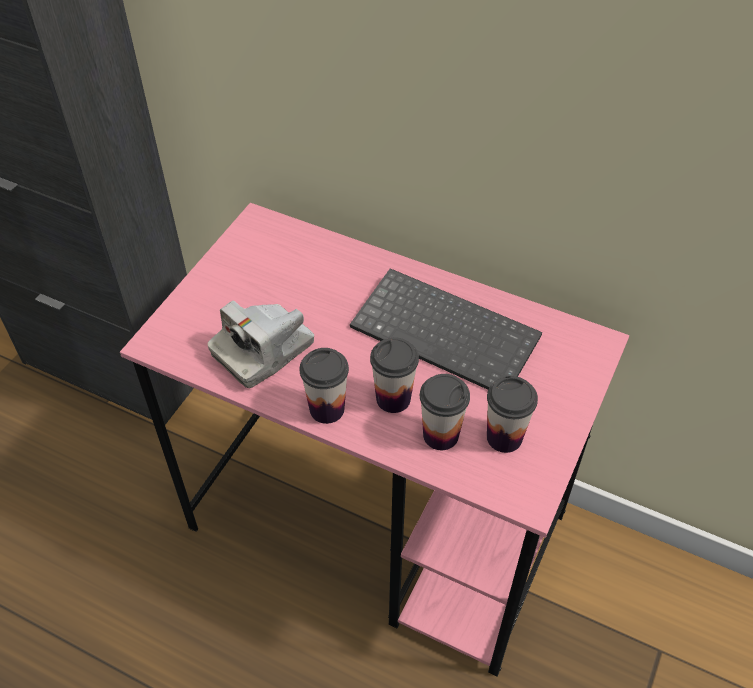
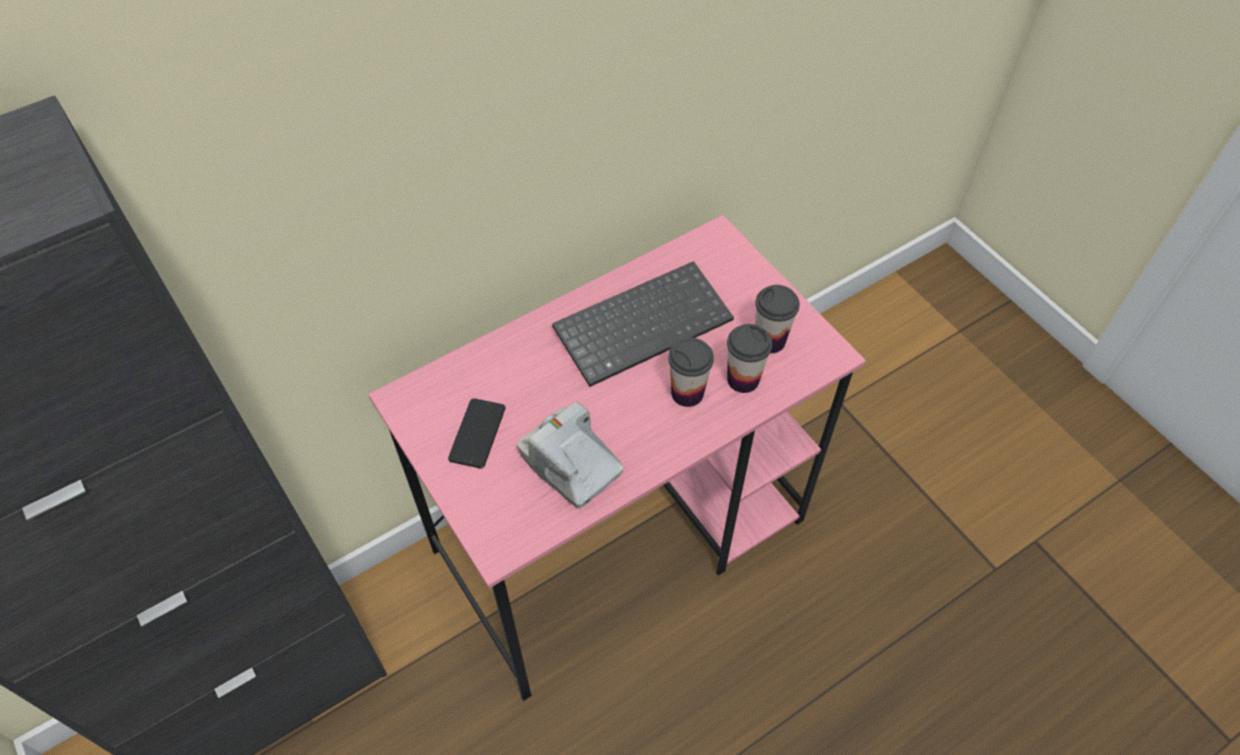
camera: 60 degrees left, 5 degrees up
(254, 279) = (477, 433): none -> phone
(263, 350) = (570, 463): camera -> camera turned 150 degrees clockwise
(327, 409) = (668, 444): cup -> none

